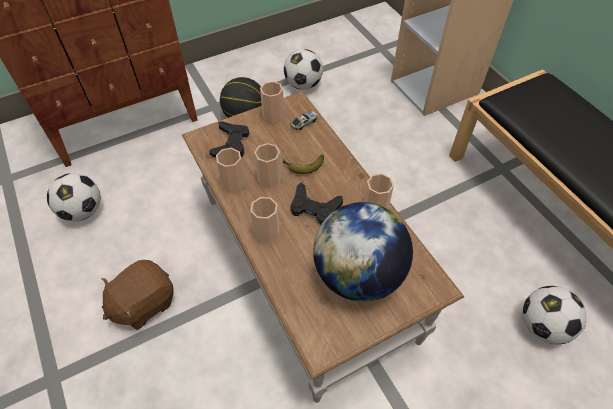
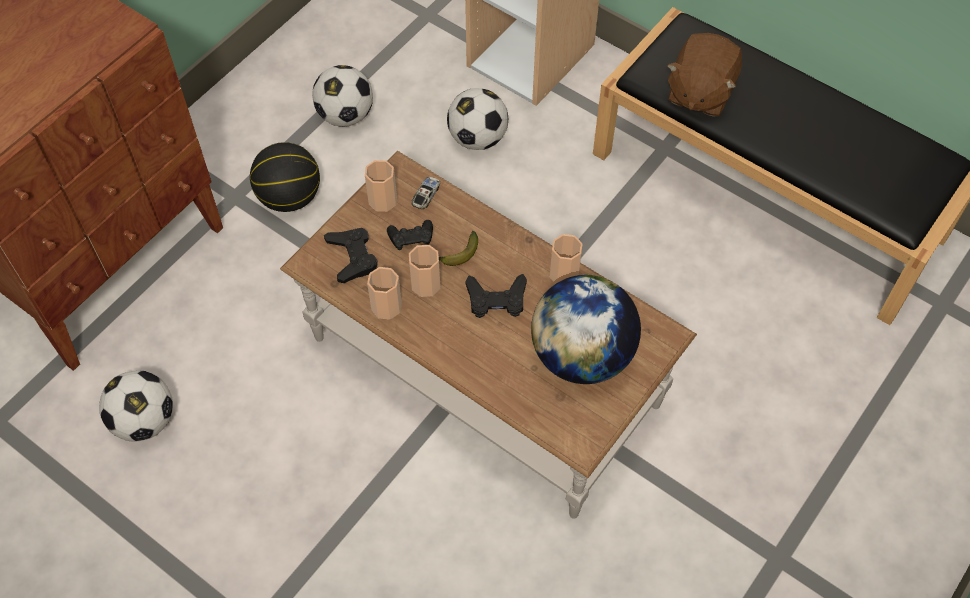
camera: 25 degrees left, 5 degrees up
(143, 303) = (308, 500): brown plush toy -> brown plush toy (699, 92)
(266, 232) = (459, 349): cup -> none
(278, 145) = (411, 237): none -> black game controller
(543, 325) = (780, 330): football -> football (477, 138)

